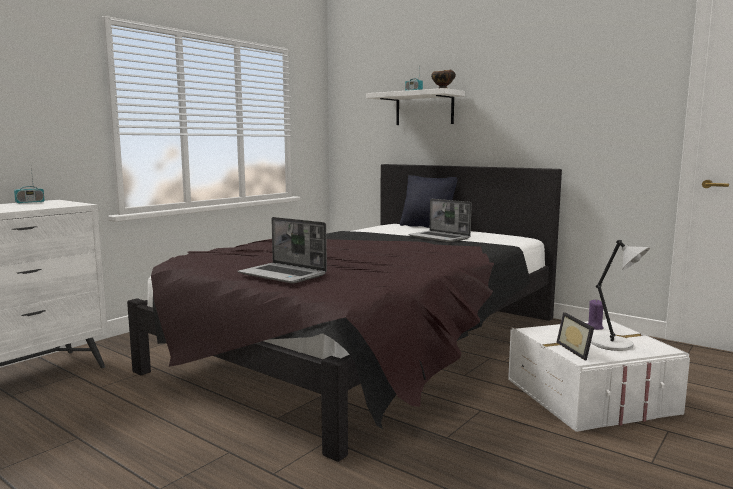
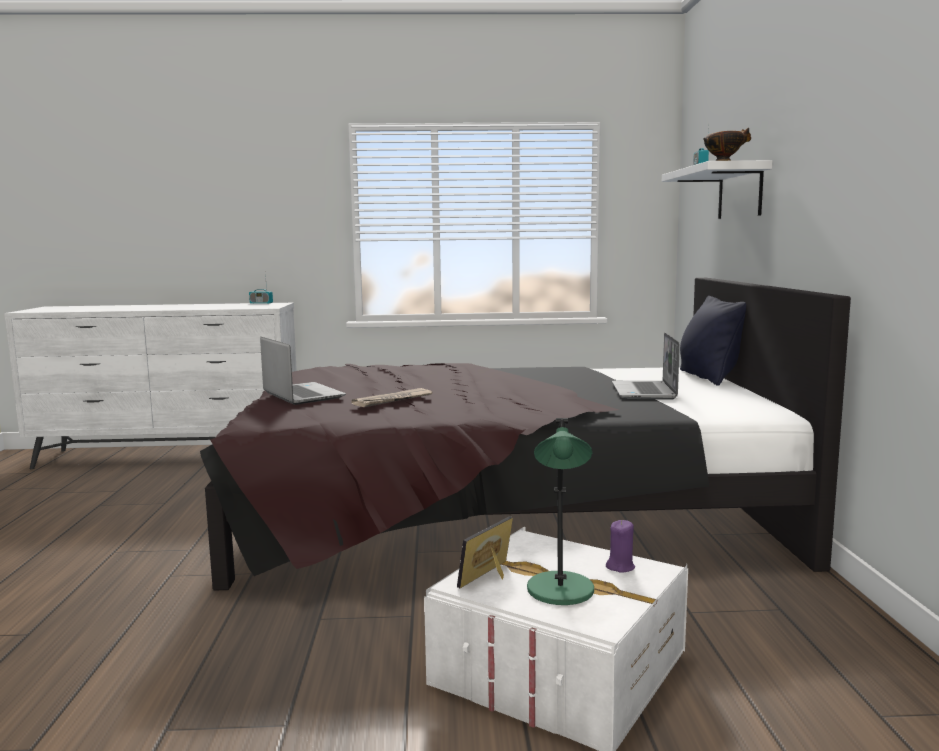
camera: 50 degrees right, 0 degrees up
(283, 275) = (301, 395): laptop -> laptop turned 150 degrees clockwise
(366, 264) = (393, 400): none -> newspaper
(614, 344) = (561, 592): grey table lamp -> green table lamp

